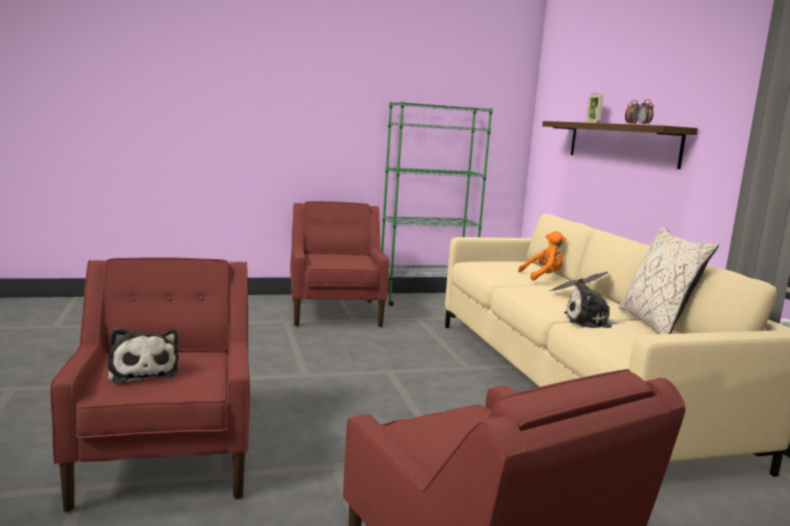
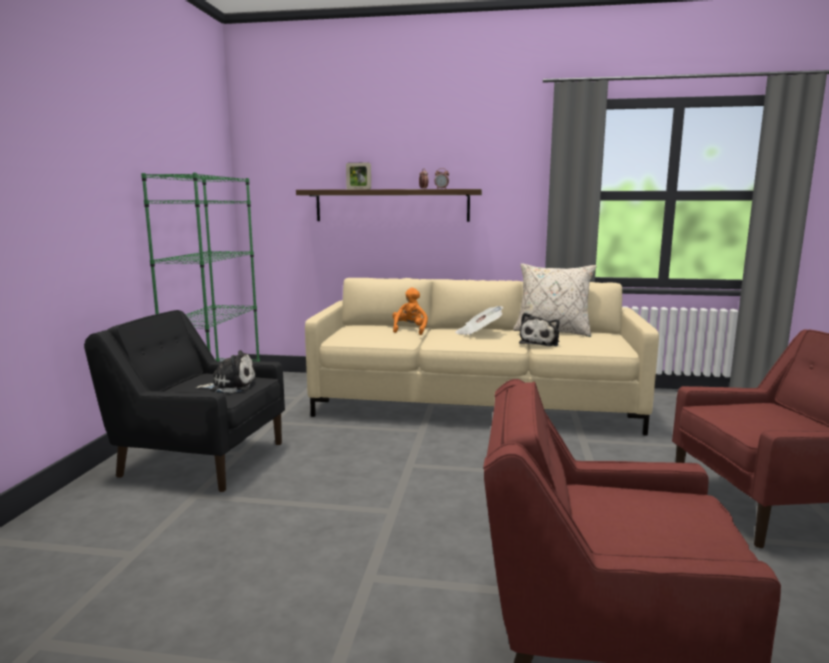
camera: 65 degrees left, 0 degrees up
(143, 371) = (647, 535): plush toy -> plush toy (230, 386)
(335, 312) = (201, 459): red armchair -> black armchair

